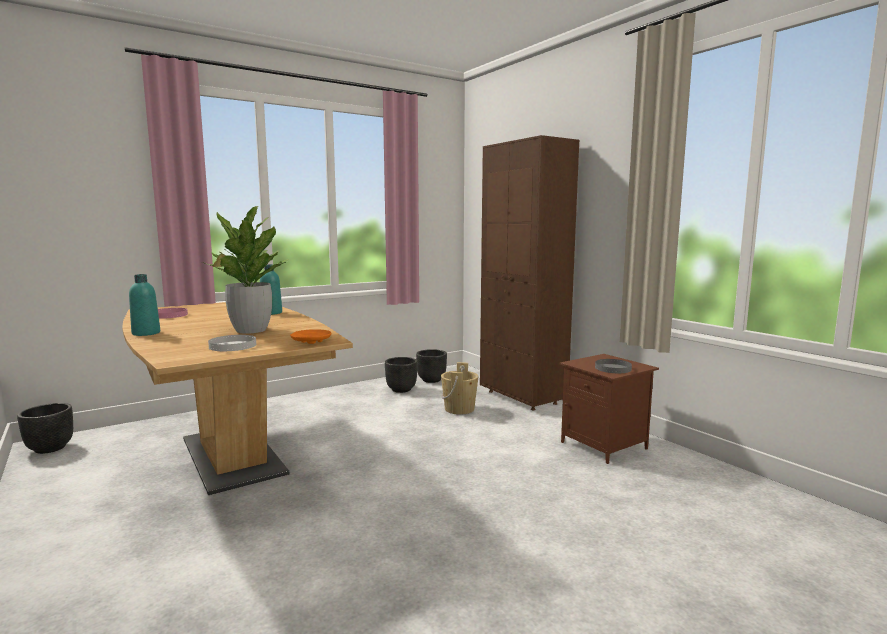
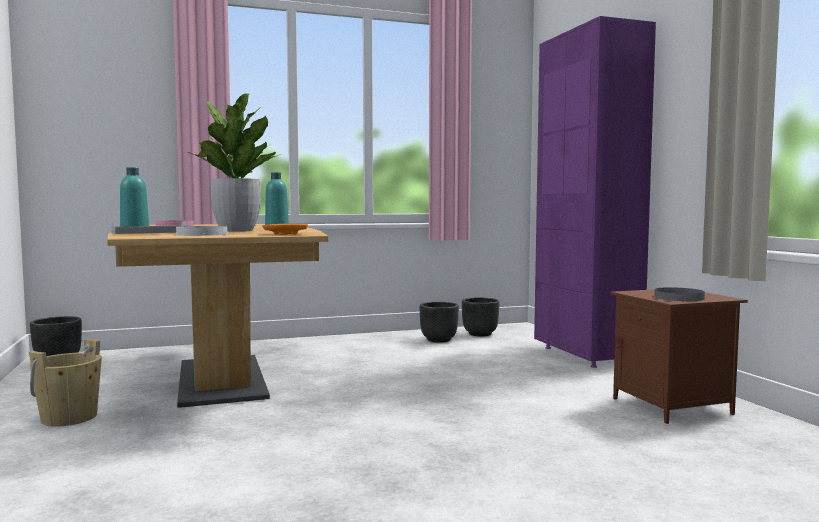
camera: 15 degrees right, 5 degrees down
(173, 342) = (150, 232): none -> grey tray
(459, 409) = (498, 360): beige bucket -> beige bucket (69, 418)
(521, 398) = (585, 355): brown cabinet -> purple cabinet

